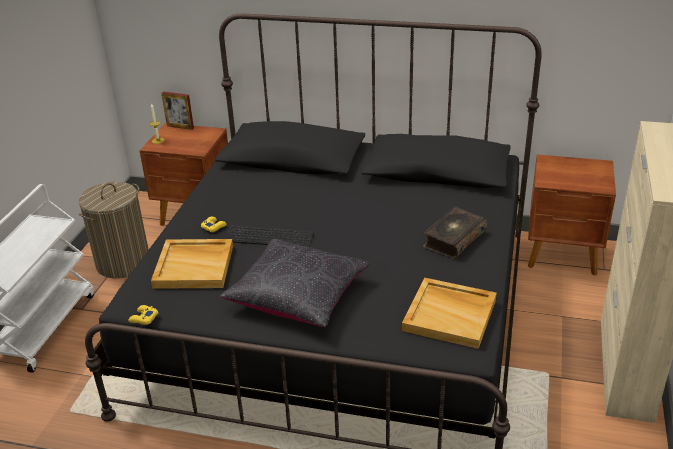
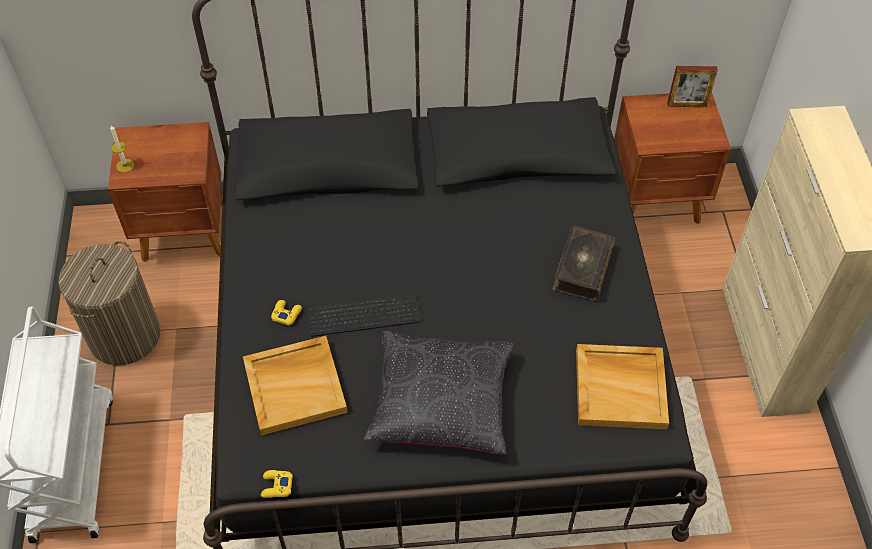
camera: 20 degrees left, 20 degrees up
(180, 127) = (143, 131): picture frame -> picture frame (687, 105)

